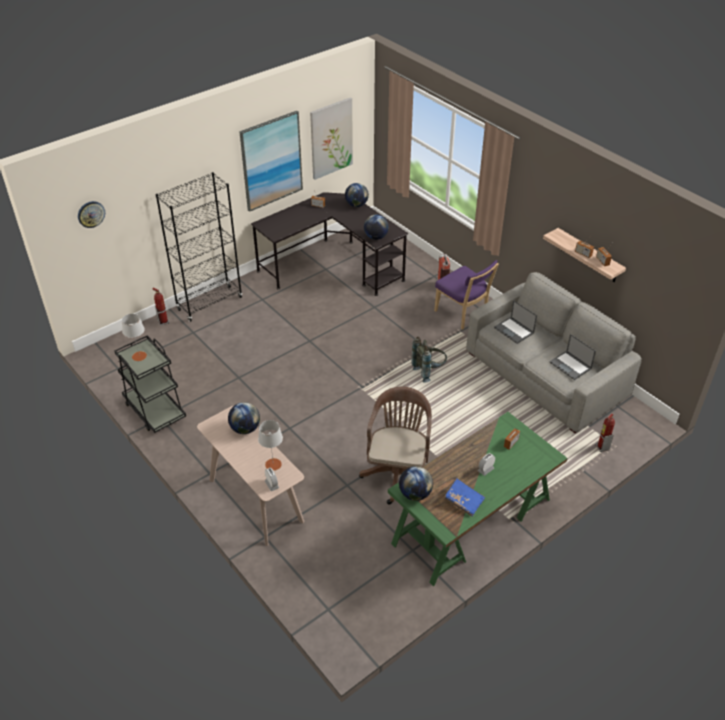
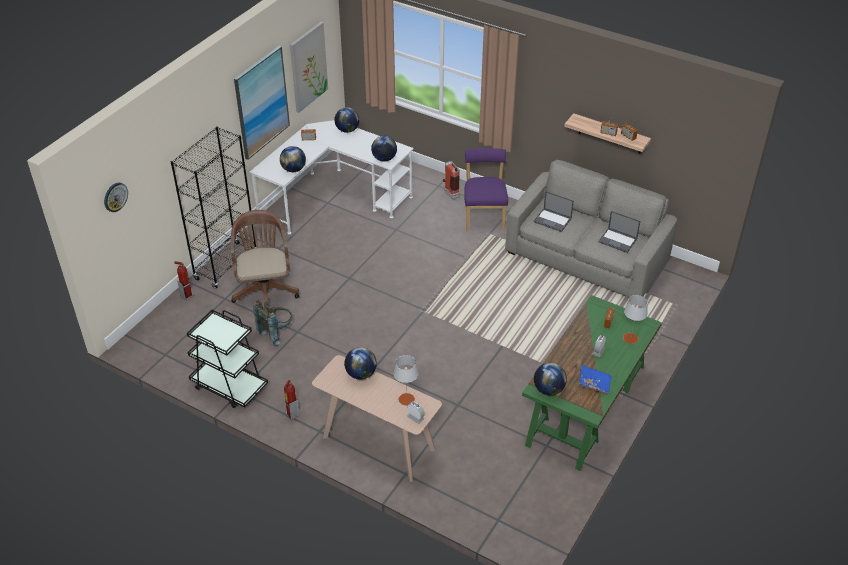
camera: 20 degrees left, 0 degrees up
(139, 356) = (214, 332): grey table lamp -> grey table lamp (630, 338)
(290, 229) = (294, 169): none -> globe
(332, 266) = (333, 198): black desk -> white desk
(398, 472) = (498, 380): brown office chair -> brown office chair (265, 290)
(429, 371) = (479, 279): grey backpack -> grey backpack (276, 332)
(462, 314) = (484, 217): purple chair -> purple chair turned 120 degrees counterclockwise
(602, 447) = (665, 309): fire extinguisher -> fire extinguisher (292, 414)

